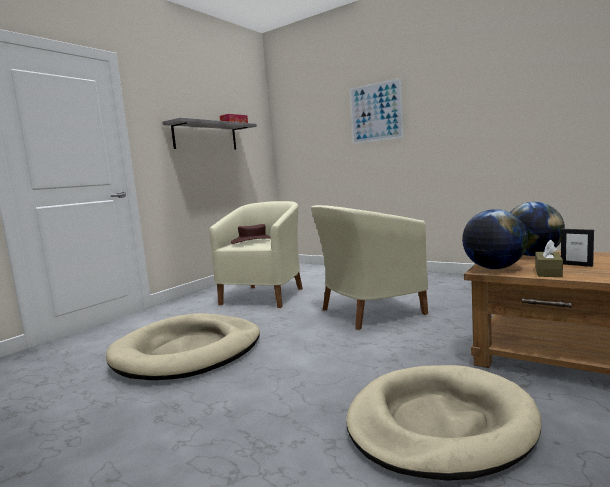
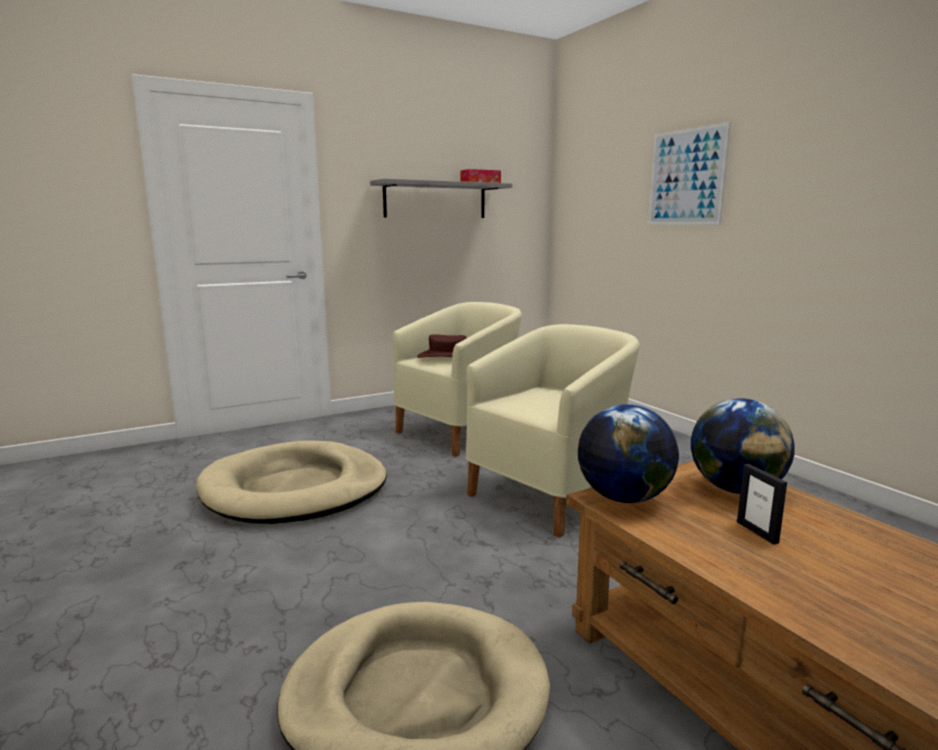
camera: 25 degrees right, 5 degrees up
(368, 311) = (551, 495): beige armchair -> beige armchair turned 135 degrees clockwise
(548, 272) = (680, 532): brown tissue box -> none

